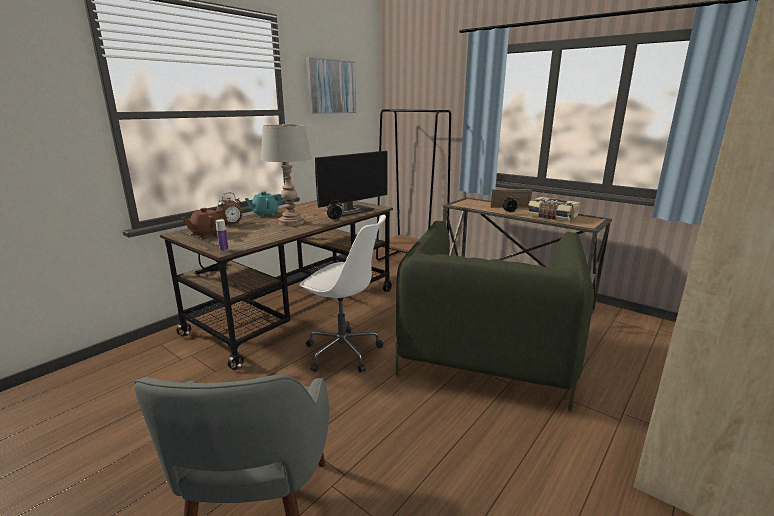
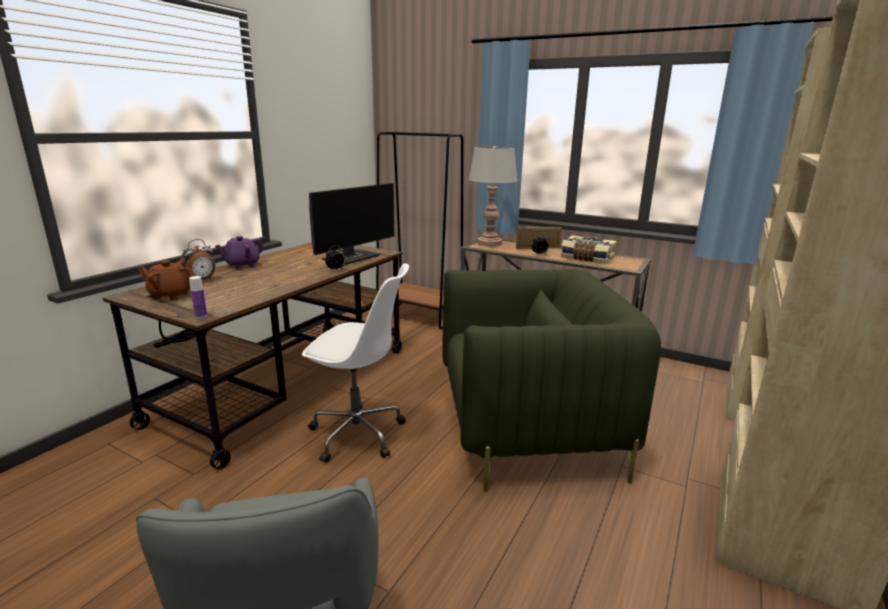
camera: 10 degrees left, 0 degrees up
(207, 234) = (171, 295): brown teapot -> brown teapot turned 60 degrees clockwise
(265, 214) = (242, 265): turquoise teapot -> purple teapot
(291, 223) = (280, 275): grey table lamp -> grey table lamp (489, 243)
(331, 87) = (316, 103): picture -> none
(485, 357) = (528, 426): green armchair -> green armchair turned 105 degrees counterclockwise

